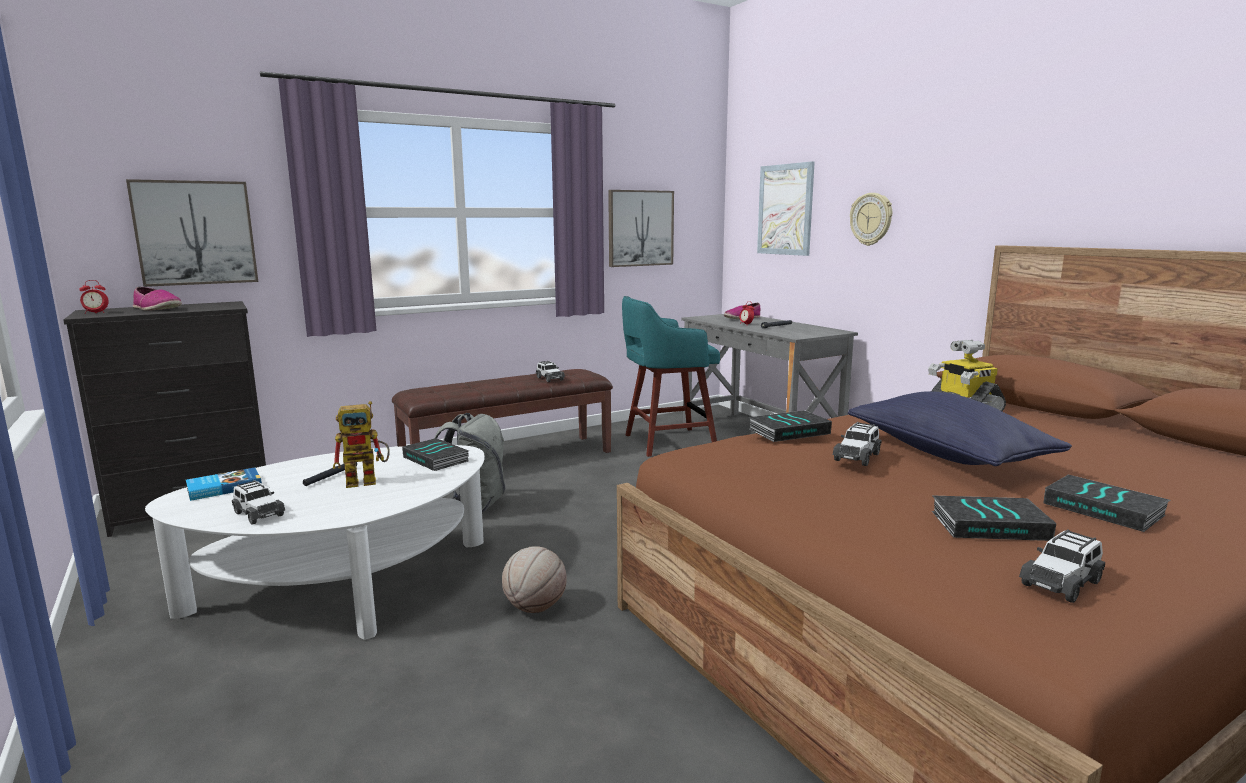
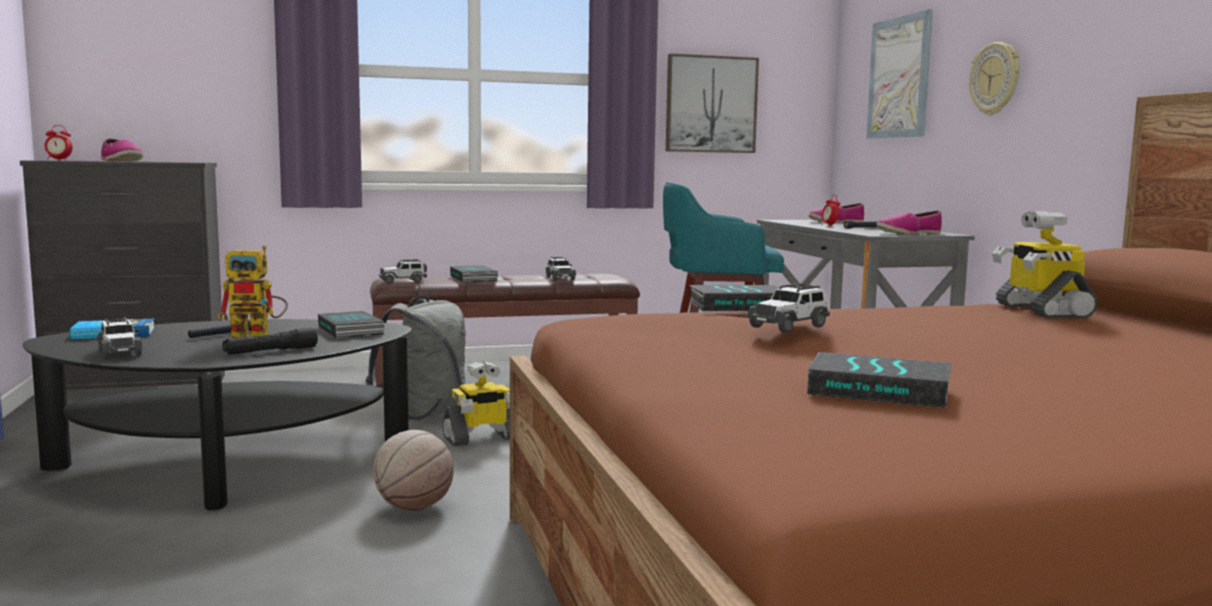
camera: 15 degrees right, 5 degrees down
(195, 233) = (175, 85): picture -> none
(346, 585) = (230, 464): white coffee table -> black coffee table
(395, 495) = (271, 351): none -> black flashlight
(536, 527) = (481, 438): none -> toy robot
(813, 332) = (908, 233): none -> shoe
(947, 454) = (931, 338): blue pillow -> none
(1062, 582) = (888, 436): toy car -> toy car (403, 281)
(1104, 509) = (1082, 393): book -> book (475, 279)

